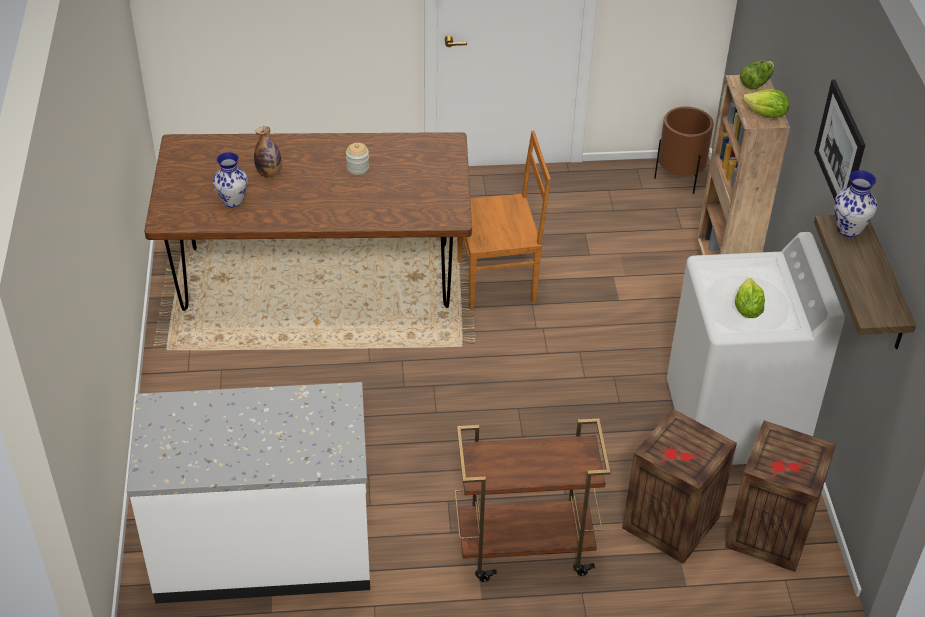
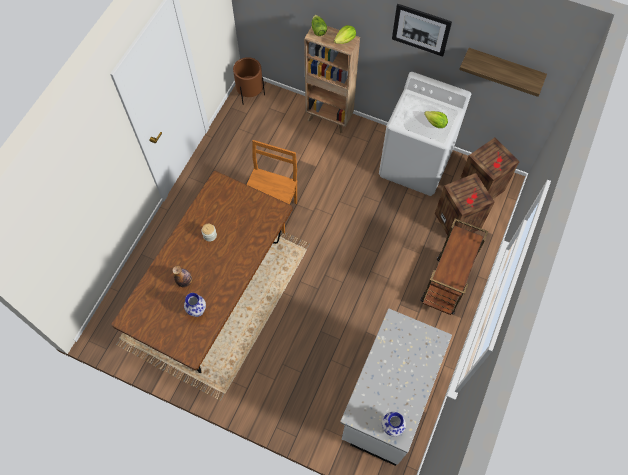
camera: 60 degrees left, 20 degrees up
(848, 229) = (476, 60): vase -> vase (392, 427)

